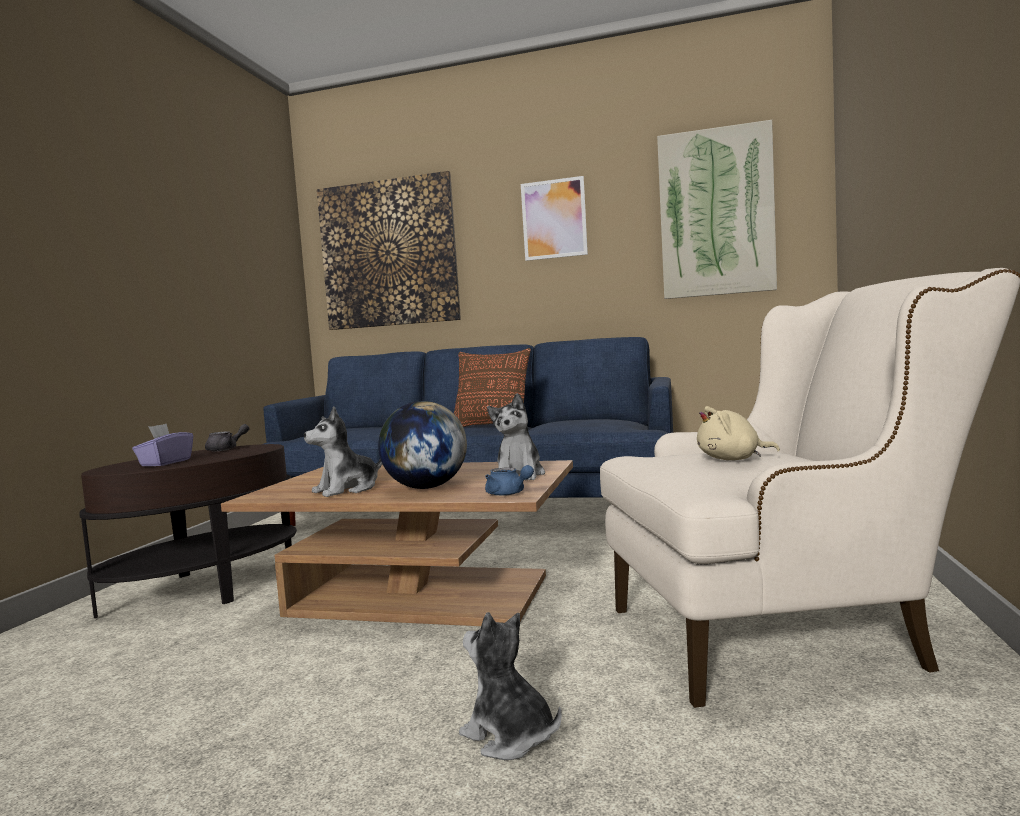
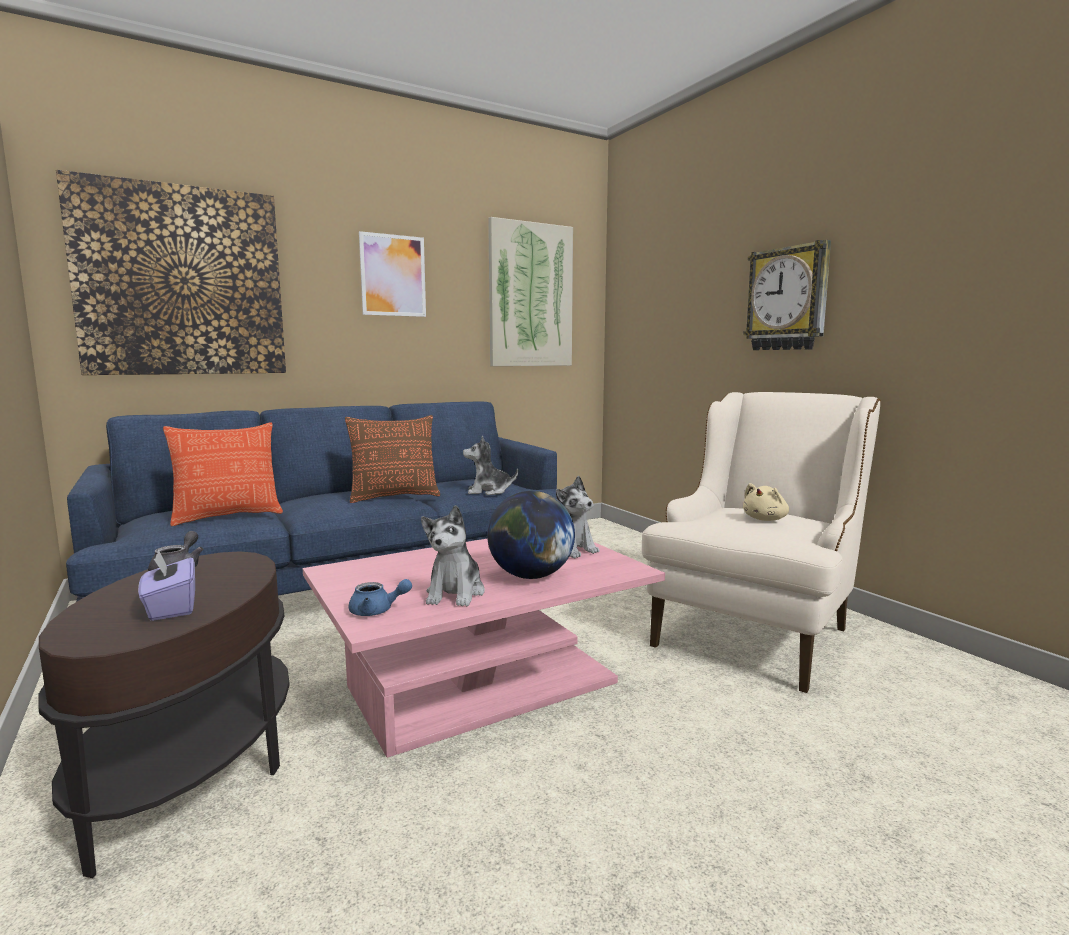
camera: 45 degrees left, 5 degrees up
(361, 432) = (228, 517): none -> orange pillow
(420, 595) = (483, 684): brown coffee table -> pink coffee table
(508, 494) = (623, 569): blue teapot -> blue teapot (377, 611)
(509, 737) = (770, 758): plush toy -> plush toy (488, 491)
(943, 137) = (787, 299): none -> wall clock

